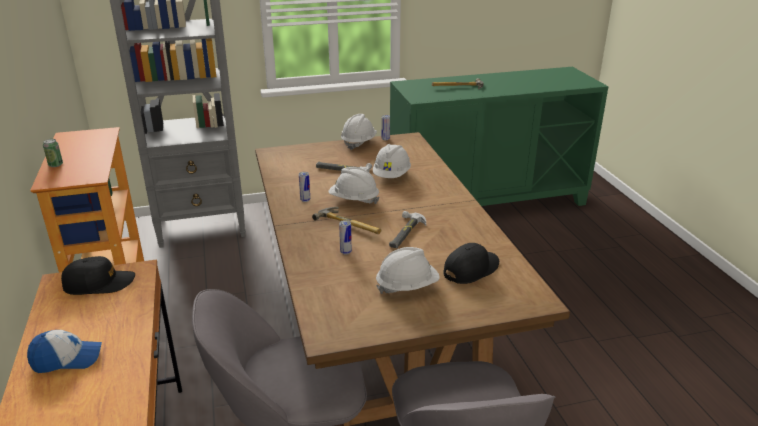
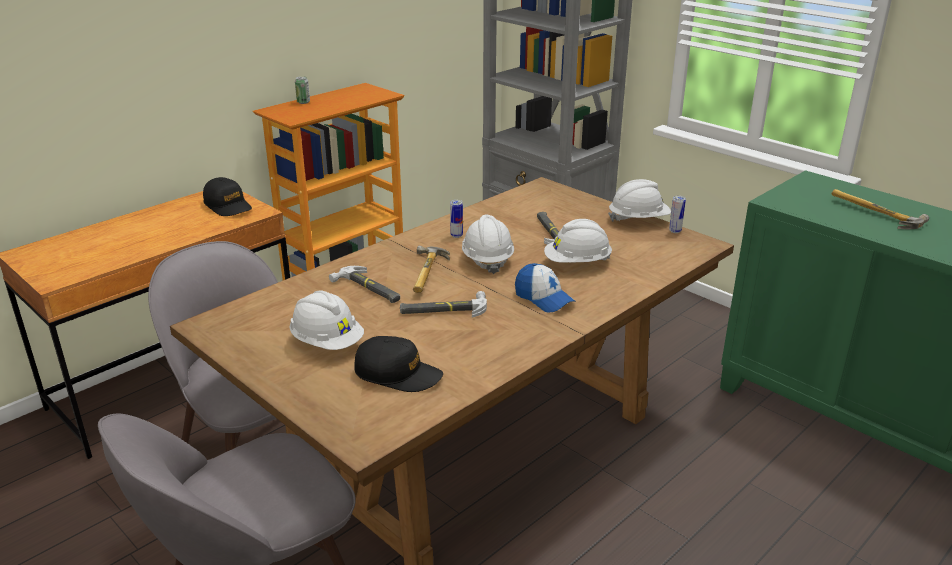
camera: 60 degrees right, 0 degrees up
(67, 359) = (122, 233): cap -> cap (543, 298)
(345, 252) = (368, 289): can -> hammer

